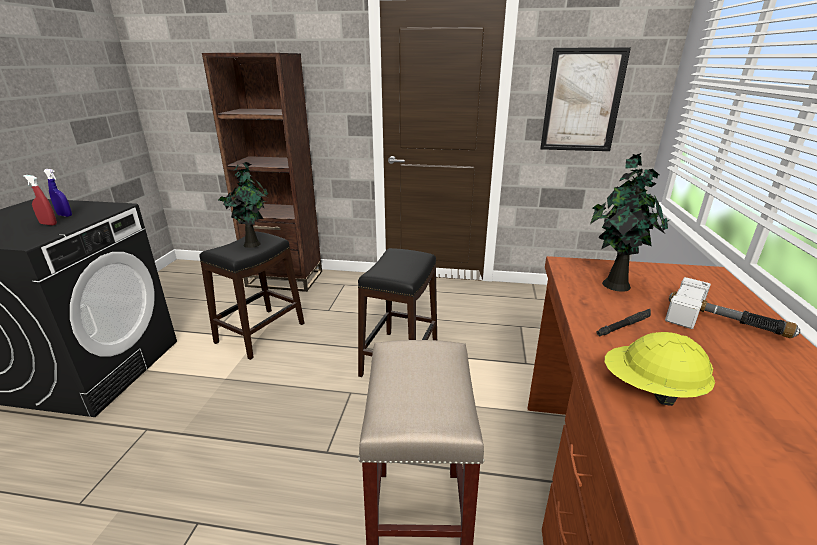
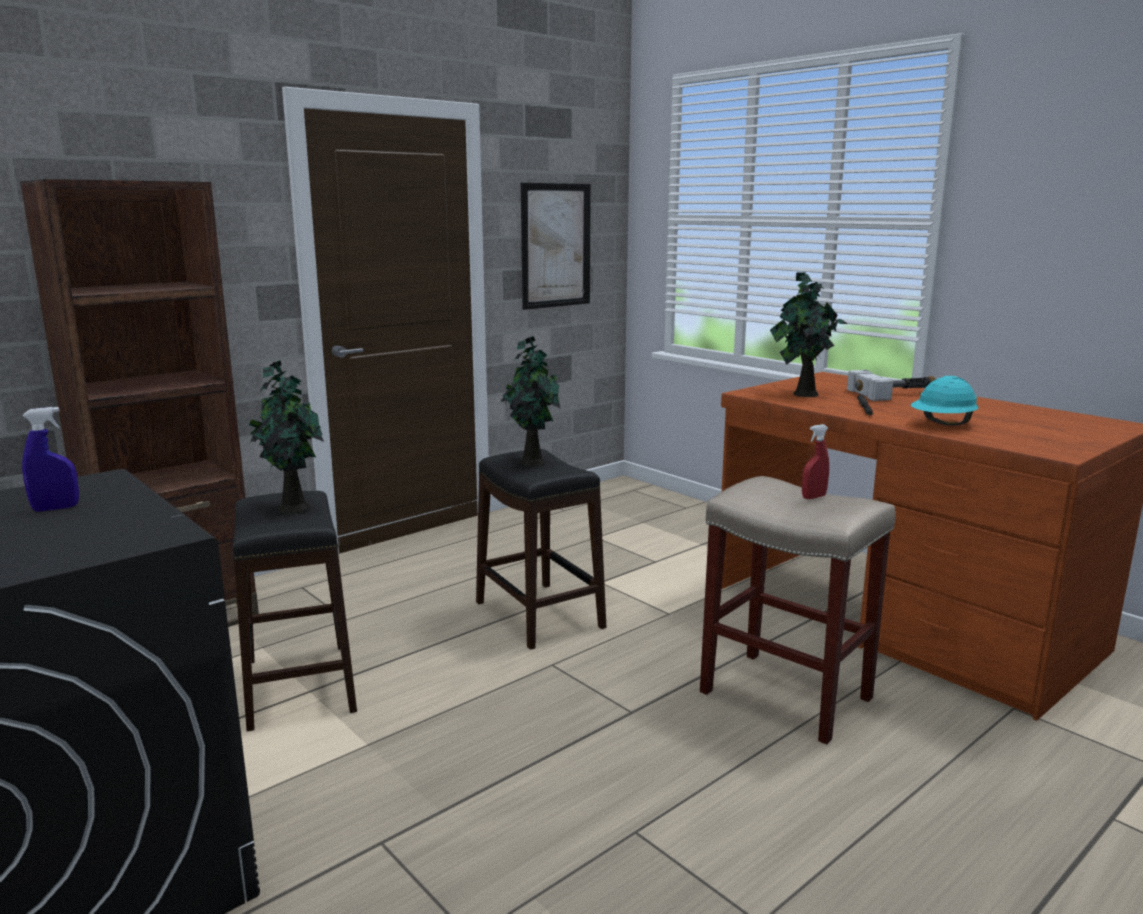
camera: 50 degrees left, 10 degrees down
(48, 224) = (84, 519): red spray bottle -> red spray bottle (813, 497)
(401, 260) = (531, 462): none -> potted plant
(651, 390) = (942, 424): yellow hard hat -> turquoise hard hat

